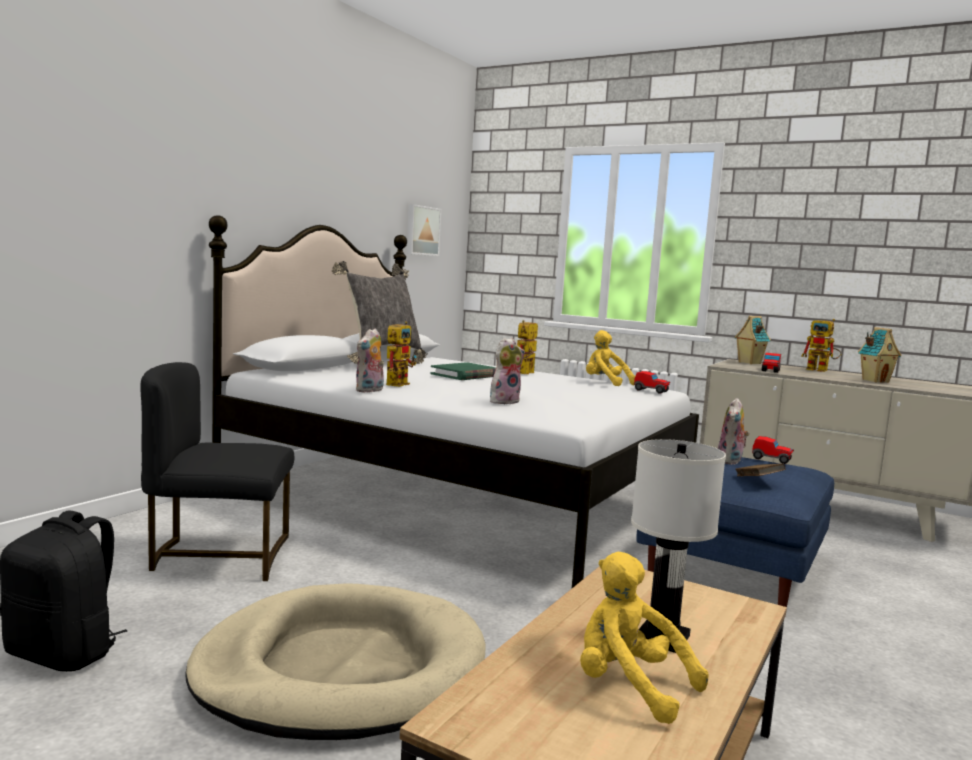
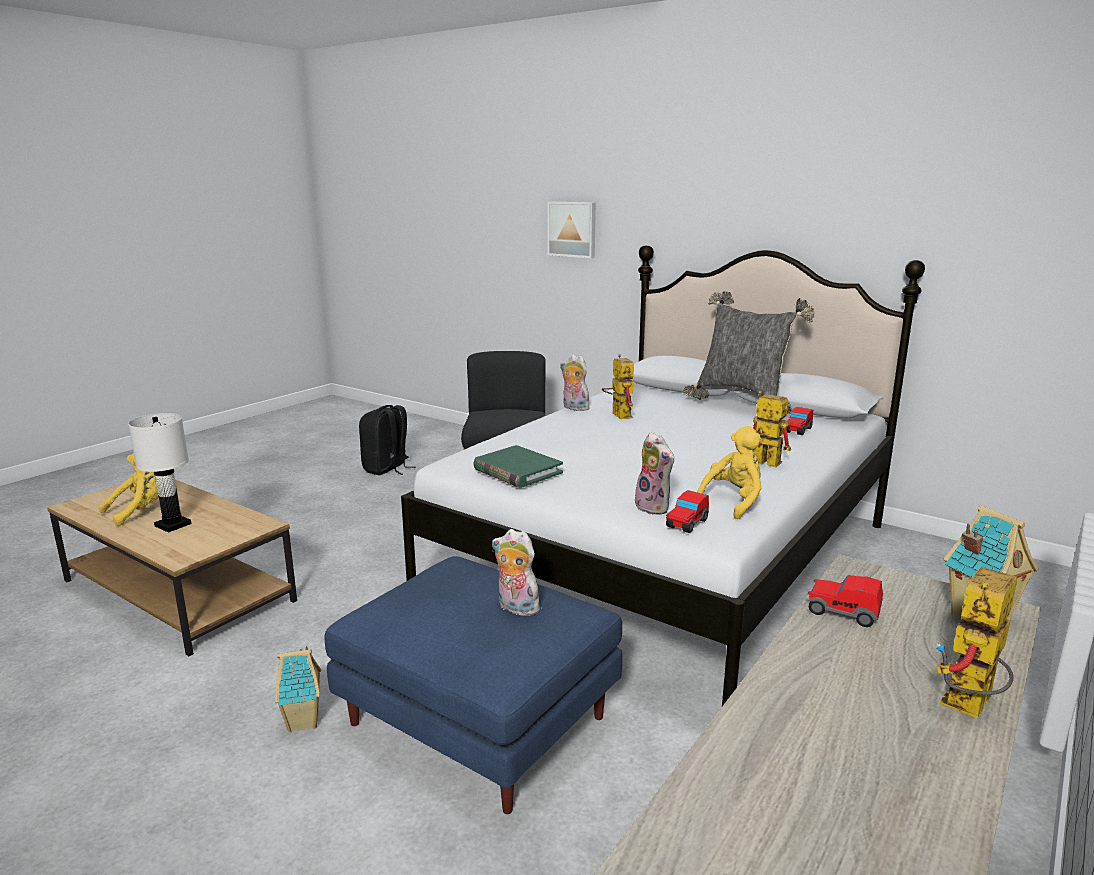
camera: 95 degrees right, 10 degrees up
(340, 669) = (344, 524): beige dog bed -> none
(398, 383) = (618, 414): toy robot -> toy robot turned 135 degrees counterclockwise
(421, 230) = (995, 253): picture -> picture (572, 229)
(464, 375) = (697, 434): green book -> green book (517, 471)
(504, 401) = (539, 444): plush toy -> plush toy (655, 507)
(758, 481) = (419, 604): brown book -> none
(772, 459) = (530, 645): toy car -> toy car (797, 430)
(875, 381) = (815, 744): toy house -> toy house (304, 721)

